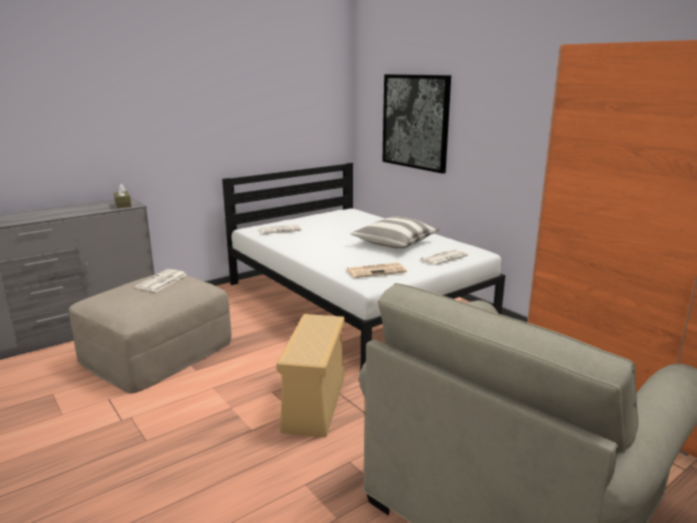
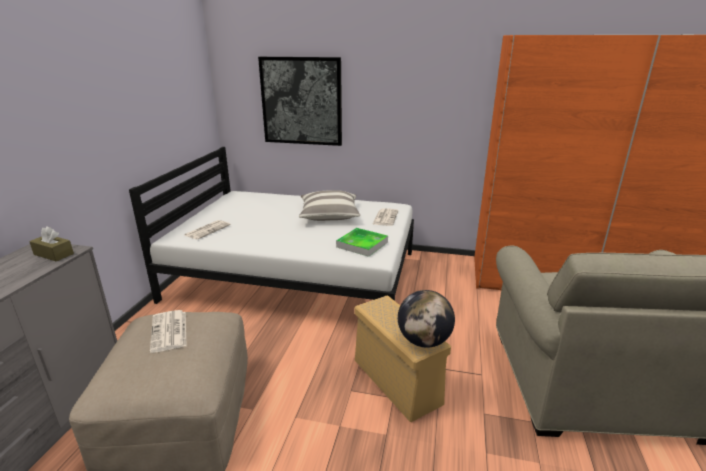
camera: 40 degrees left, 5 degrees up
(308, 354) = (424, 341): none -> globe
(376, 271) = (362, 244): newspaper -> tray

